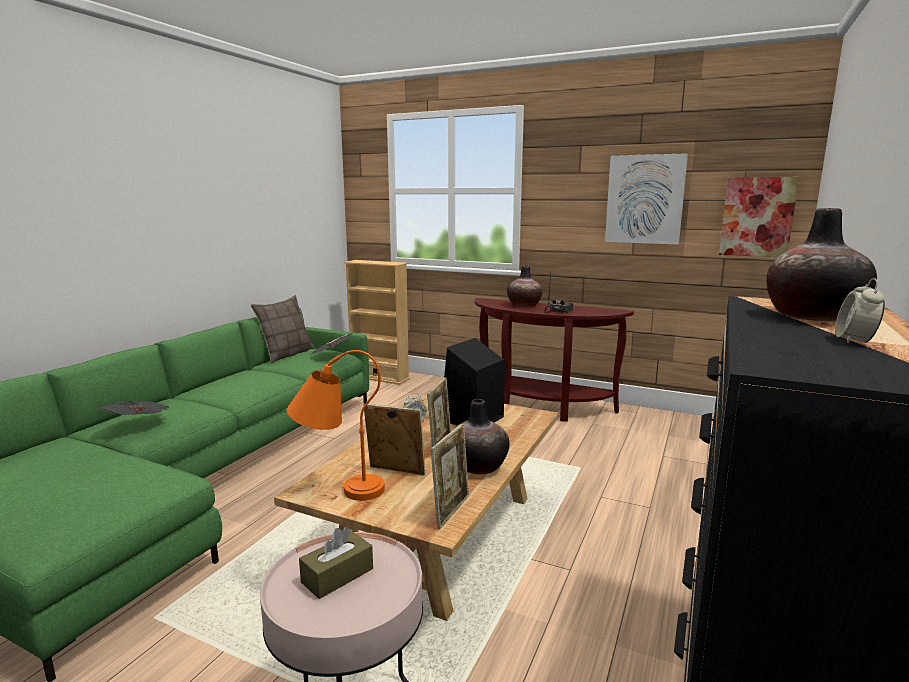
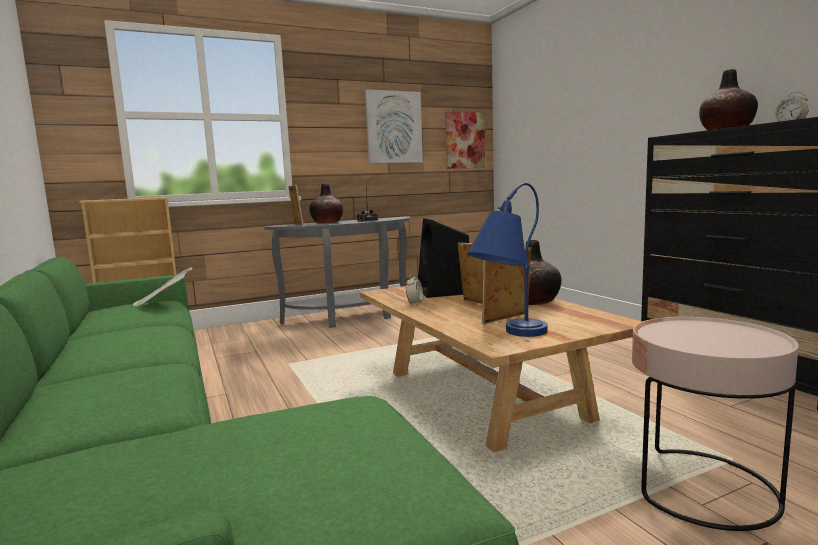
camera: 50 degrees left, 5 degrees down
(139, 424) = (123, 399): newspaper -> none
(286, 354) = (89, 317): pillow -> none
(337, 487) = (508, 337): orange table lamp -> blue table lamp
(337, 575) = (702, 337): brown tissue box -> none
(451, 510) = (596, 316): picture frame -> picture frame (297, 224)
(540, 407) = (352, 317): brown console table -> grey console table

